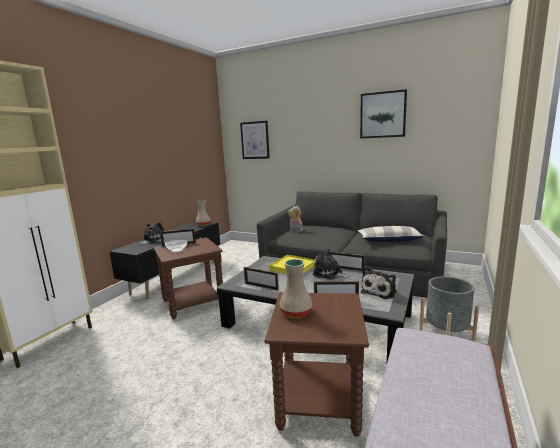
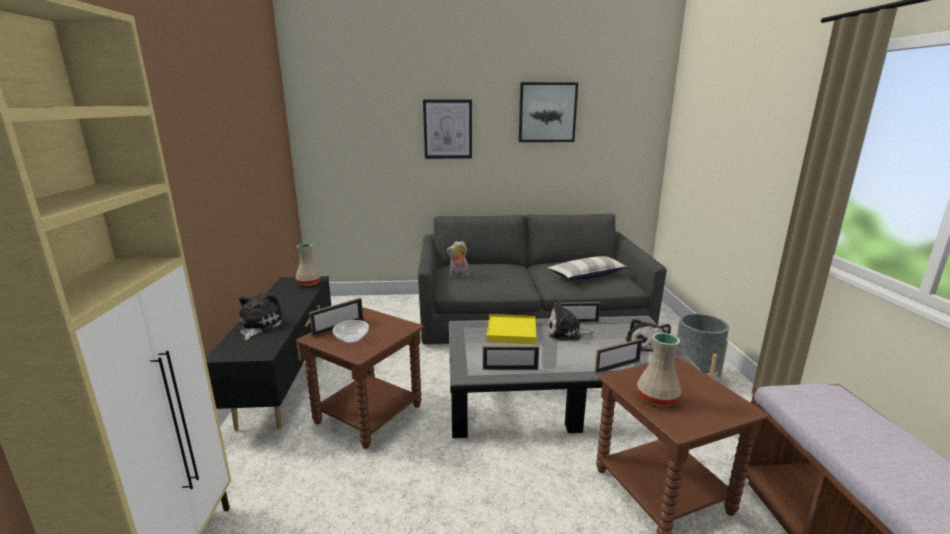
camera: 30 degrees left, 5 degrees up
(255, 140) = (353, 138): picture -> picture (448, 129)

